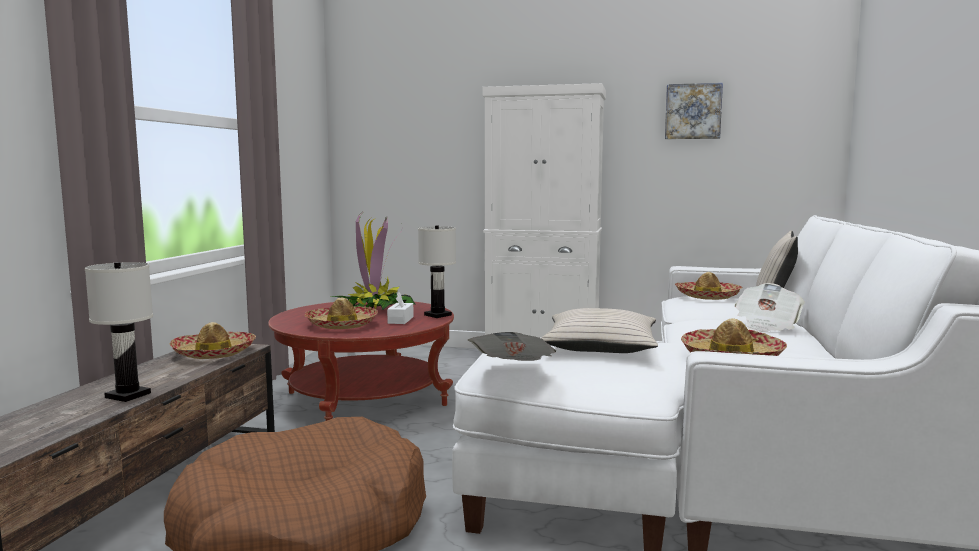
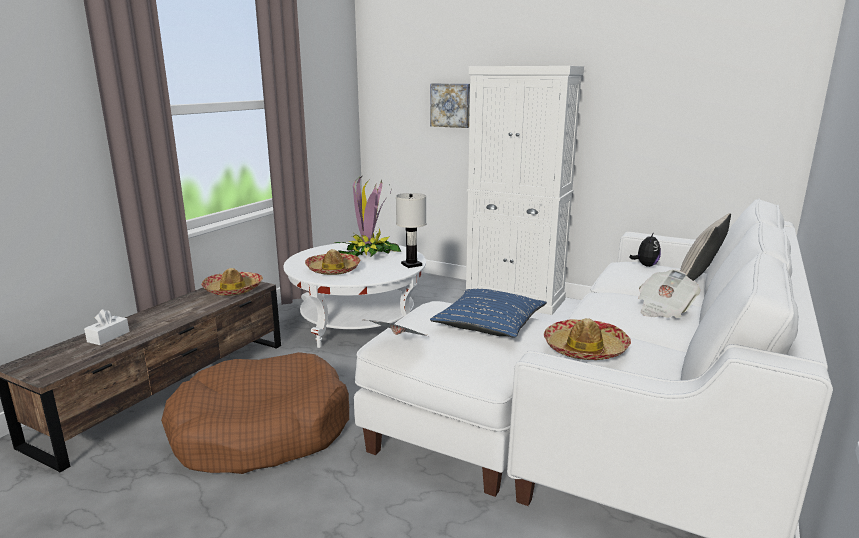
camera: 15 degrees right, 10 degrees up
(128, 395) = (158, 326): white table lamp -> none
(365, 399) = (358, 322): red coffee table -> white coffee table
(400, 320) = (379, 268): white tissue box -> white tissue box (108, 337)
(600, 346) = (489, 323): beige pillow -> blue pillow
(693, 111) = (664, 87): picture -> picture (450, 105)
(707, 296) = (645, 265): hat -> plush toy

